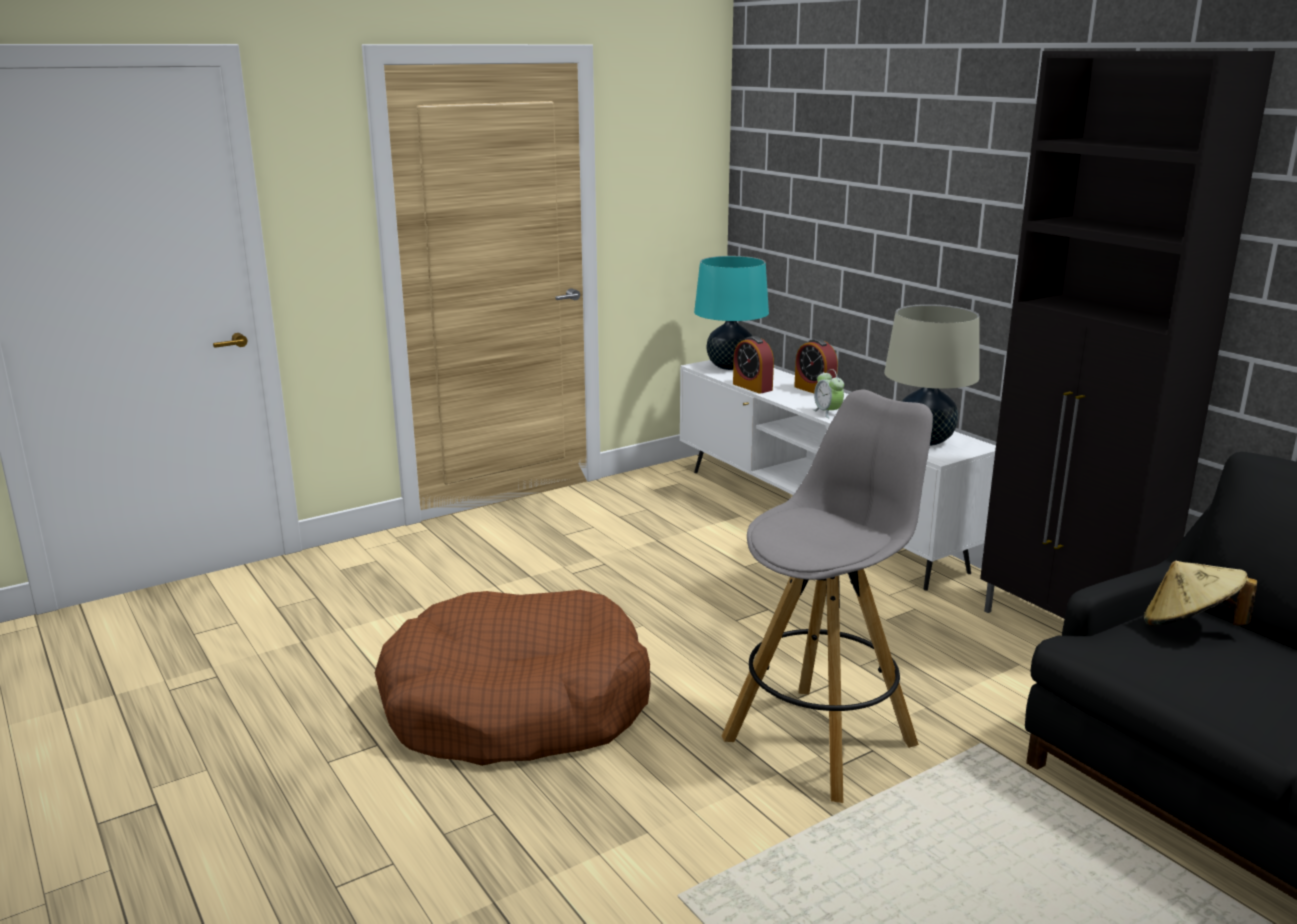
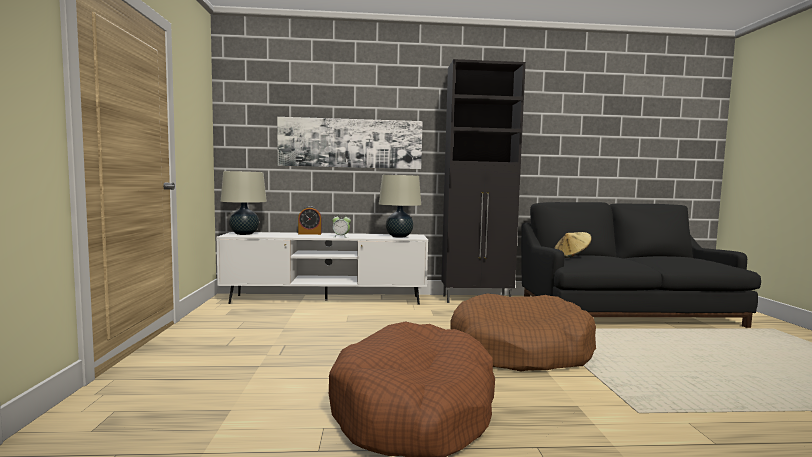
camera: 60 degrees left, 15 degrees down
(730, 366) = (244, 234): turquoise table lamp -> beige table lamp
(752, 387) = (281, 236): alarm clock -> none
(821, 740) = (519, 350): grey stool -> brown dog bed
(900, 223) = (350, 143): none -> picture

